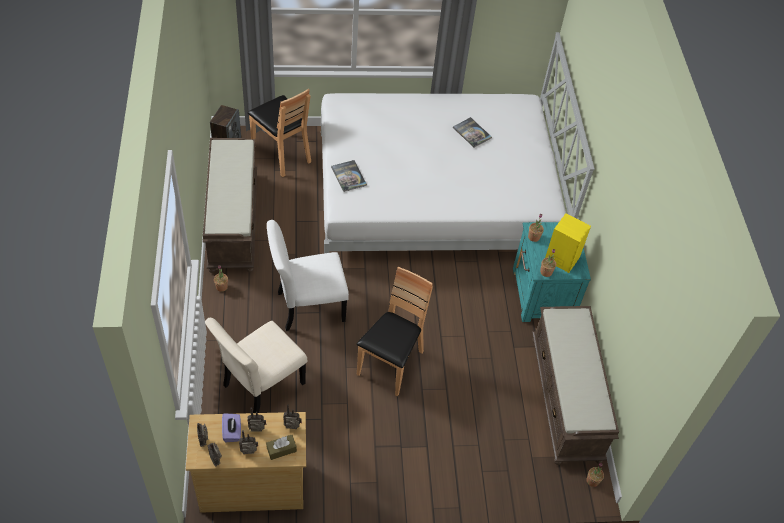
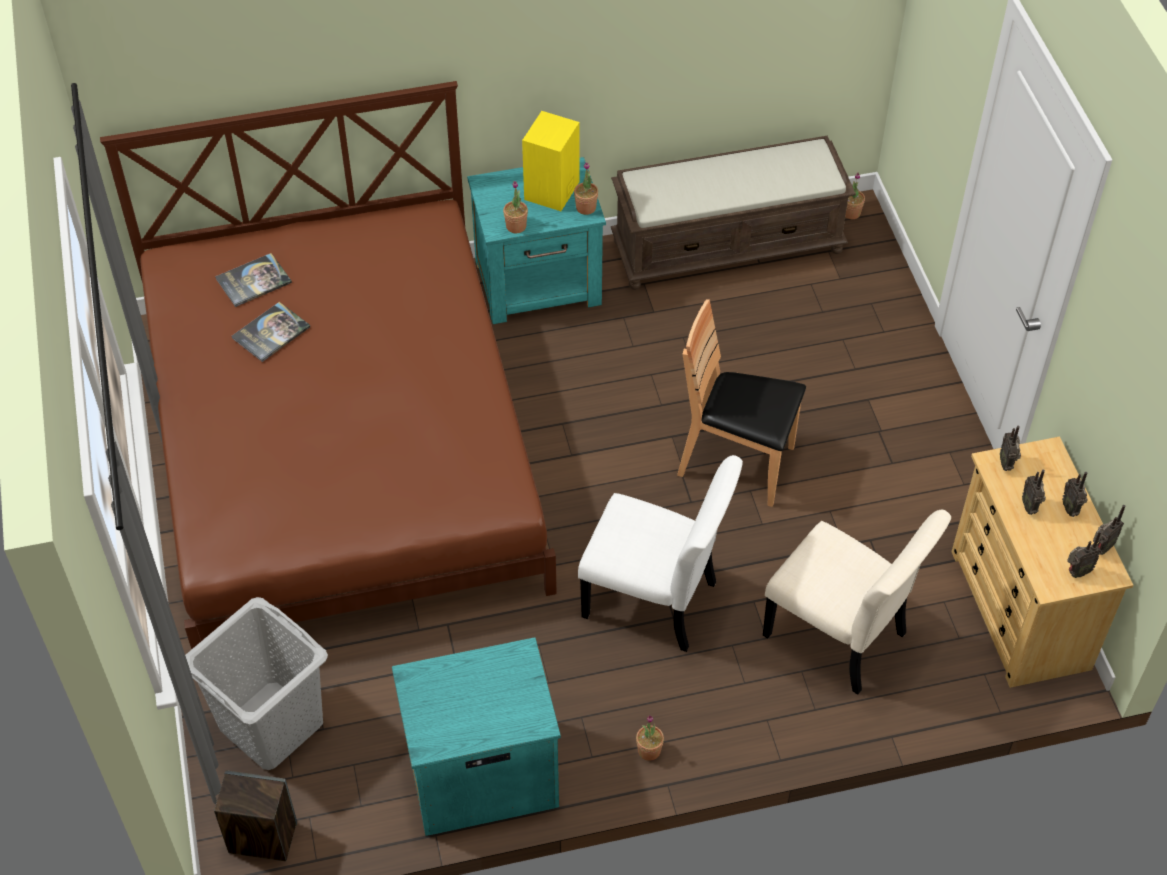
camera: 95 degrees left, 0 degrees up
(232, 221) = (479, 773): brown bench -> turquoise nightstand
(232, 432) = (1046, 539): purple tissue box -> none
(281, 449) = (1047, 470): brown tissue box -> none
(282, 154) = (272, 725): brown chair -> grey laundry basket
(307, 306) = (655, 602): white chair -> white chair turned 45 degrees counterclockwise
(348, 176) = (426, 503): book -> book (253, 281)
(436, 194) = (341, 447): white bed -> brown bed

